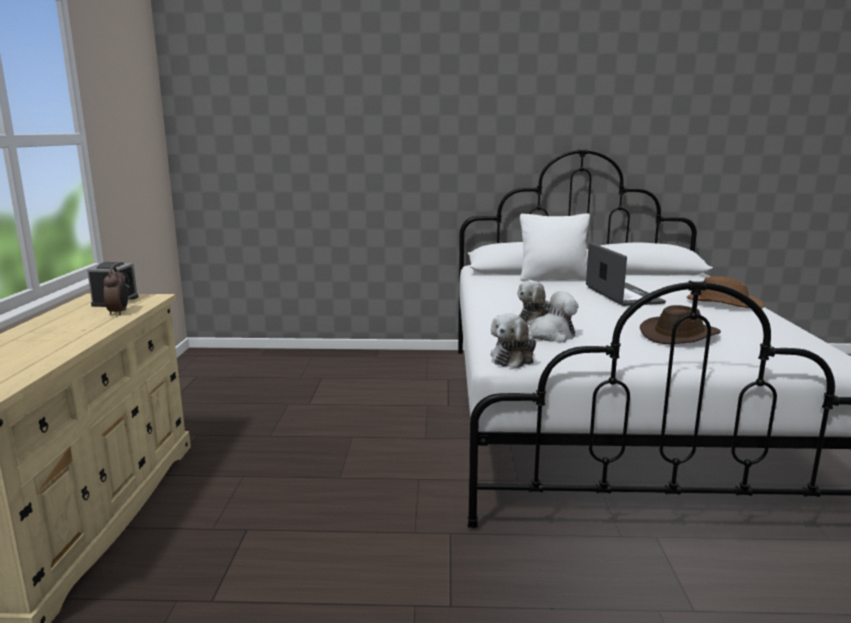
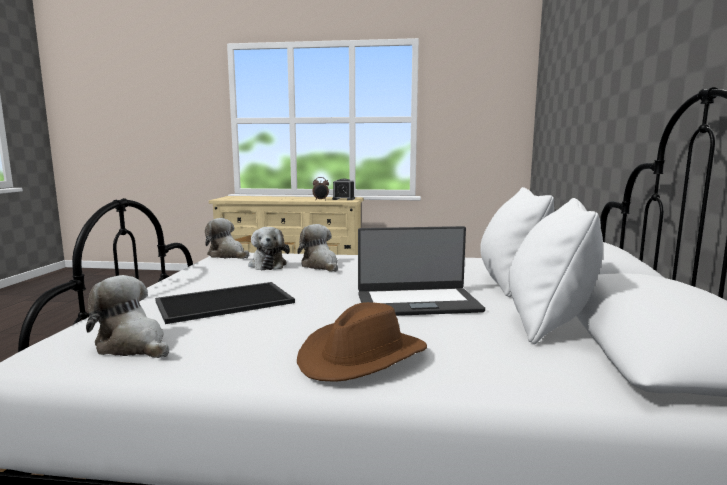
camera: 95 degrees right, 5 degrees down
(629, 278) = (548, 322): none -> white pillow
(680, 335) = (226, 301): brown hat -> tray
(787, 344) = (133, 345): none -> plush toy

